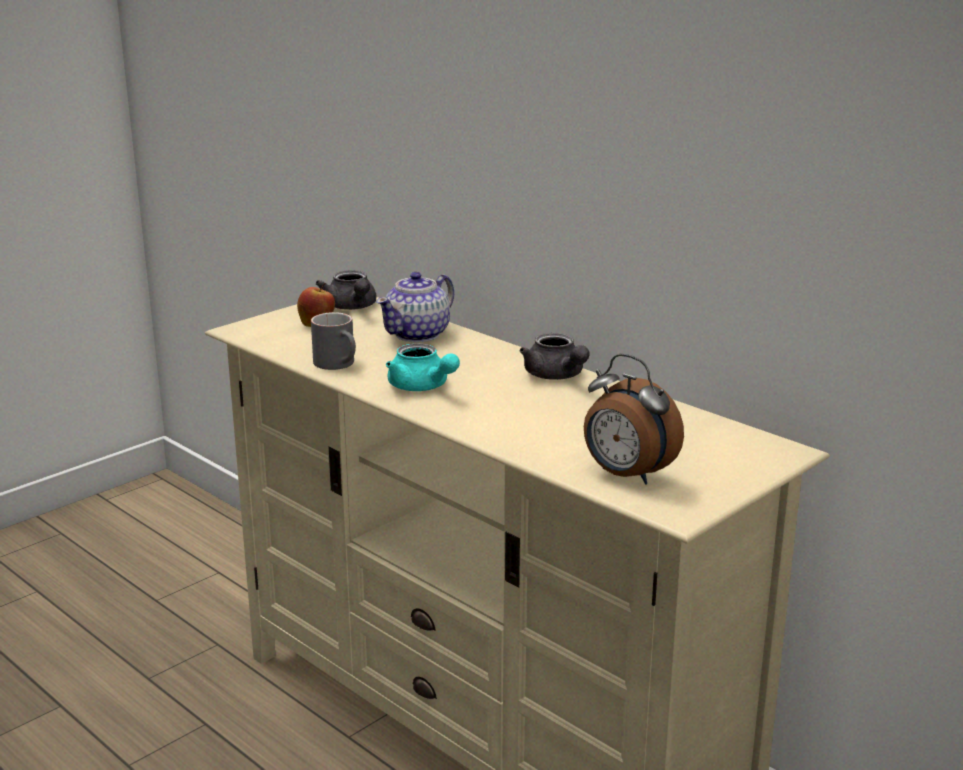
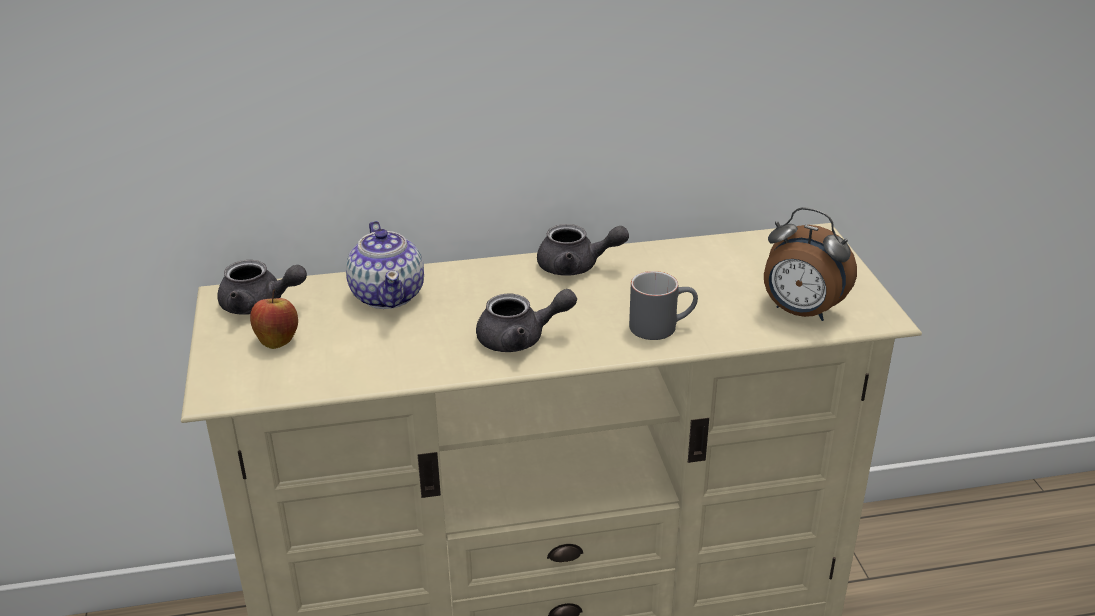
camera: 55 degrees left, 10 degrees up
(339, 364) = (406, 364): grey mug -> grey mug (661, 326)
(422, 387) = (521, 339): turquoise teapot -> grey teapot
(626, 475) = (800, 312): alarm clock -> alarm clock turned 45 degrees clockwise

